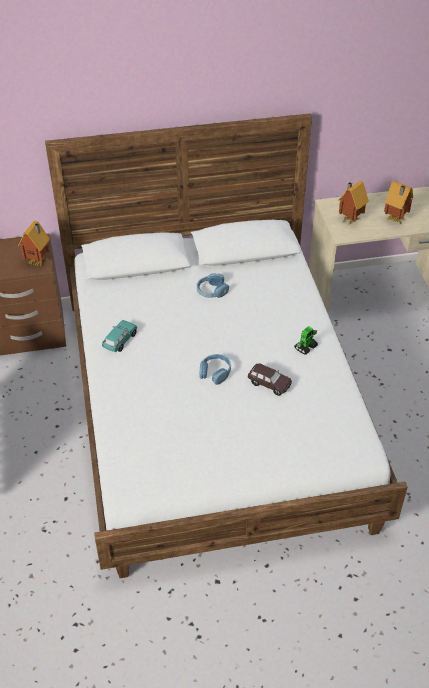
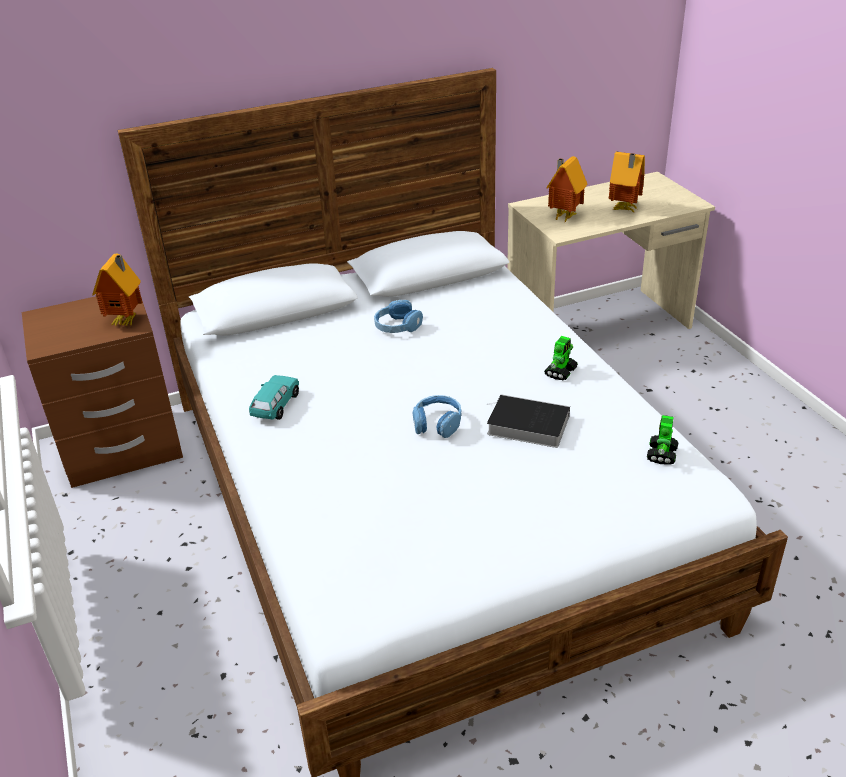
camera: 10 degrees left, 10 degrees down
(269, 384) = (525, 425): brown toy car -> book
(345, 421) = (661, 454): none -> toy robot

